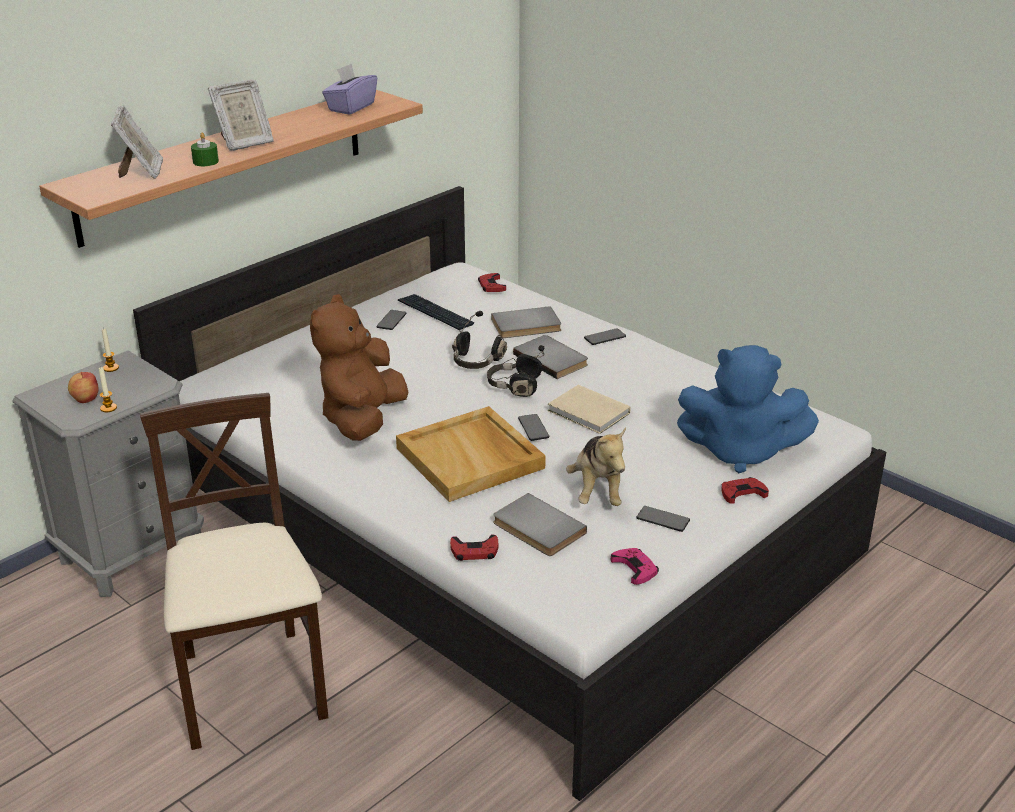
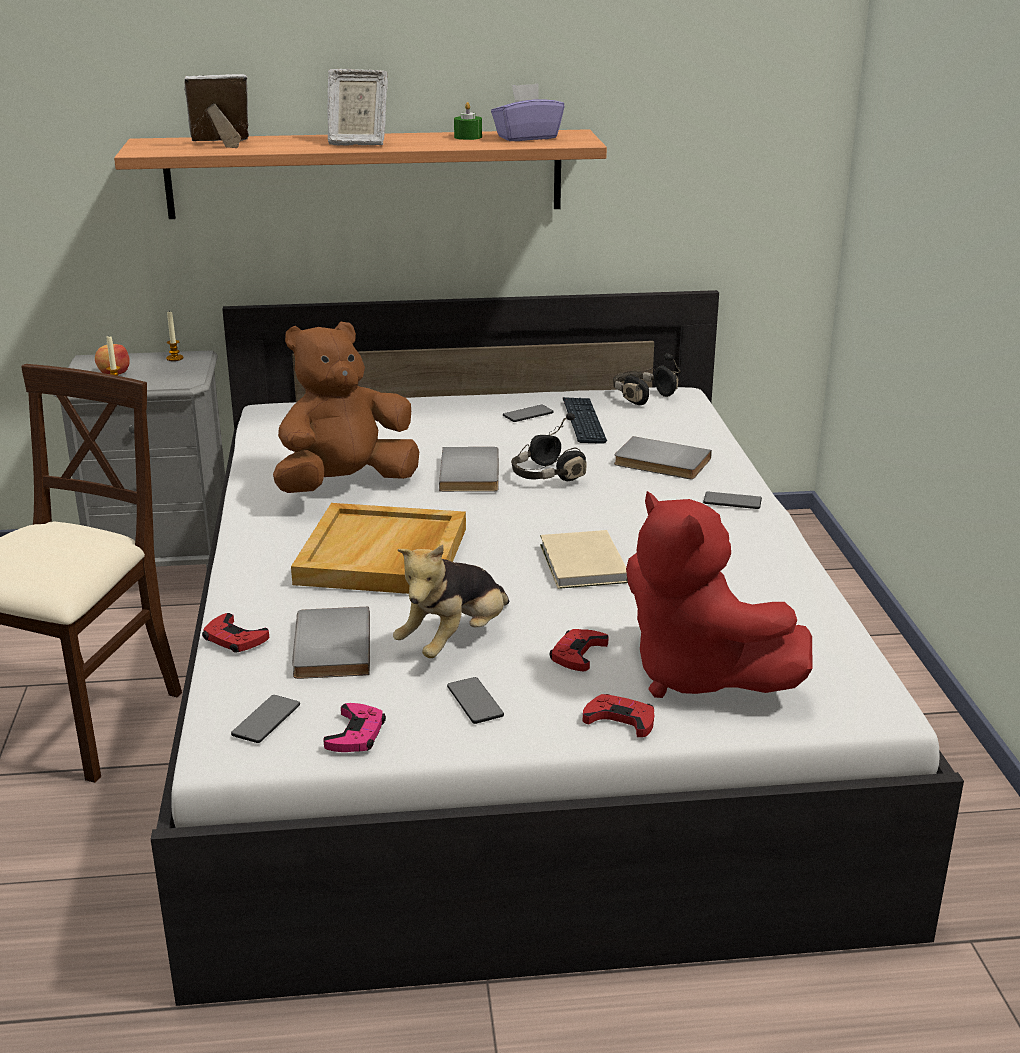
camera: 40 degrees right, 5 degrees down
(142, 172) = (222, 144): picture frame -> picture frame turned 135 degrees counterclockwise
(205, 161) = (290, 147): green candle -> green candle (468, 137)
(491, 286) = (687, 416): red game controller -> red game controller (578, 654)
(515, 386) = (546, 510): black headphones -> black headphones (641, 396)
(533, 428) = (494, 555): phone -> phone (266, 720)
(552, 359) = (635, 501): grey book -> grey book (473, 473)
(740, 451) = (697, 675): blue plush toy -> red plush toy

